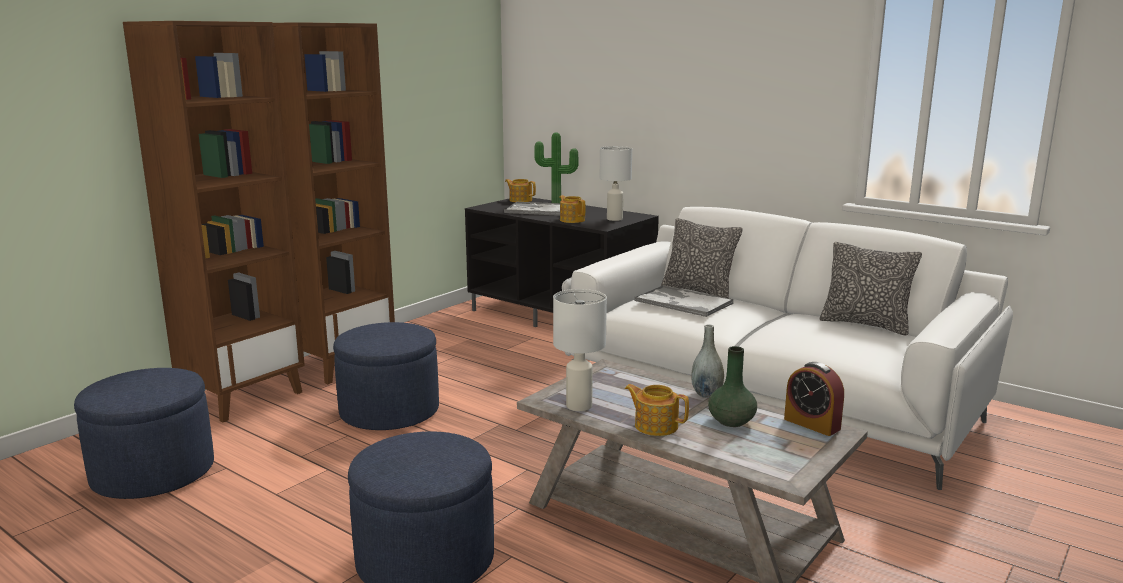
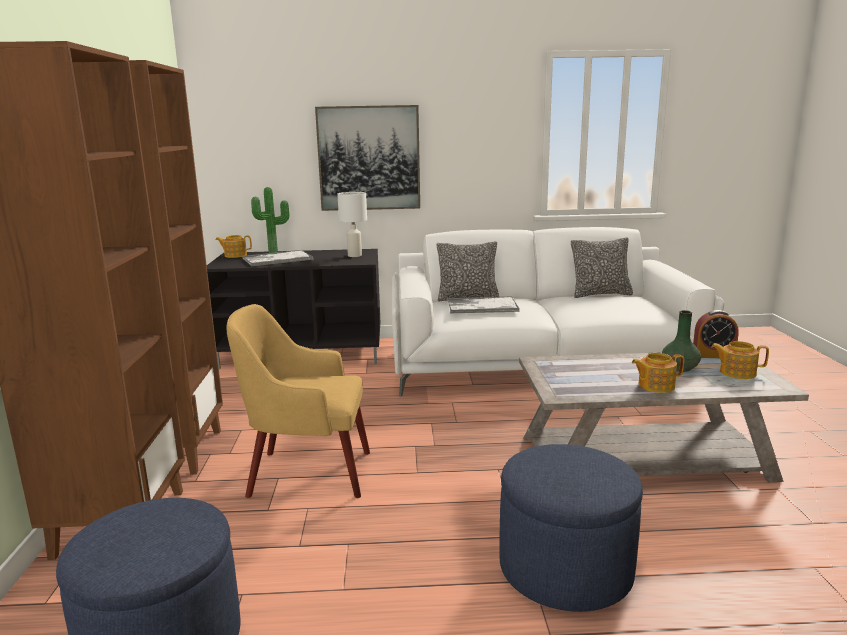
camera: 40 degrees left, 0 degrees up
(389, 411) = (306, 473): blue ottoman -> yellow armchair
(572, 220) = (325, 261): teapot -> teapot (736, 372)
(578, 406) = (587, 391): white table lamp -> none
(658, 109) = (369, 158): none -> picture
(706, 394) = (629, 357): grey vase -> none

